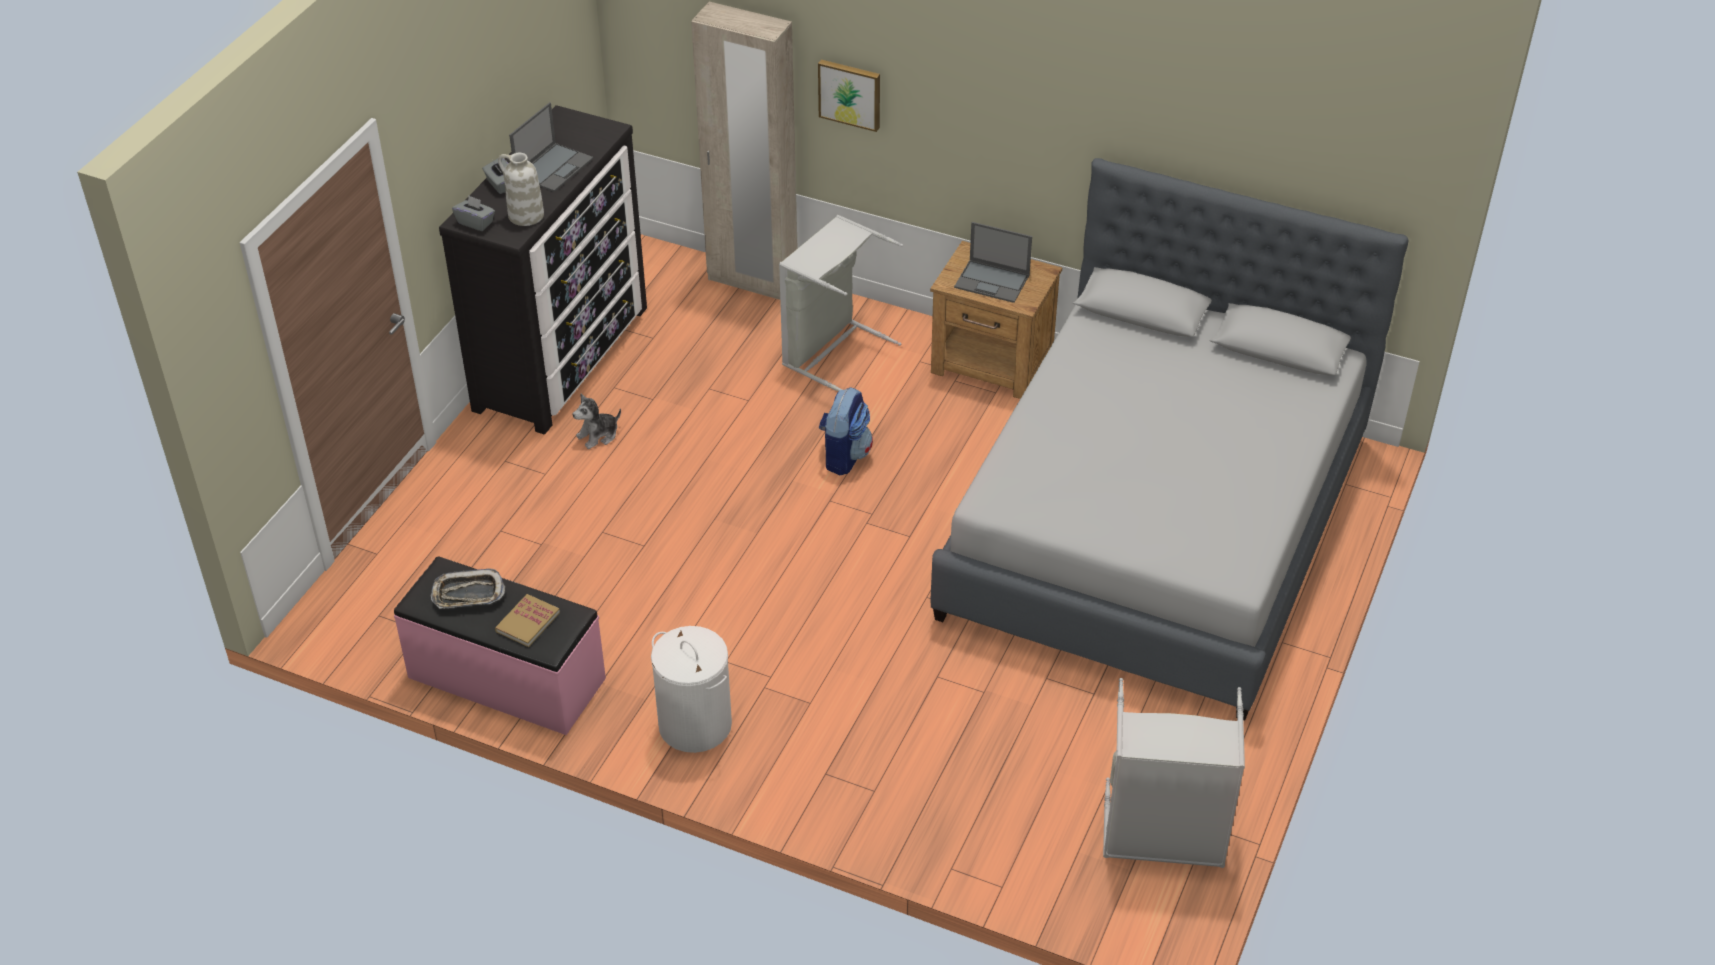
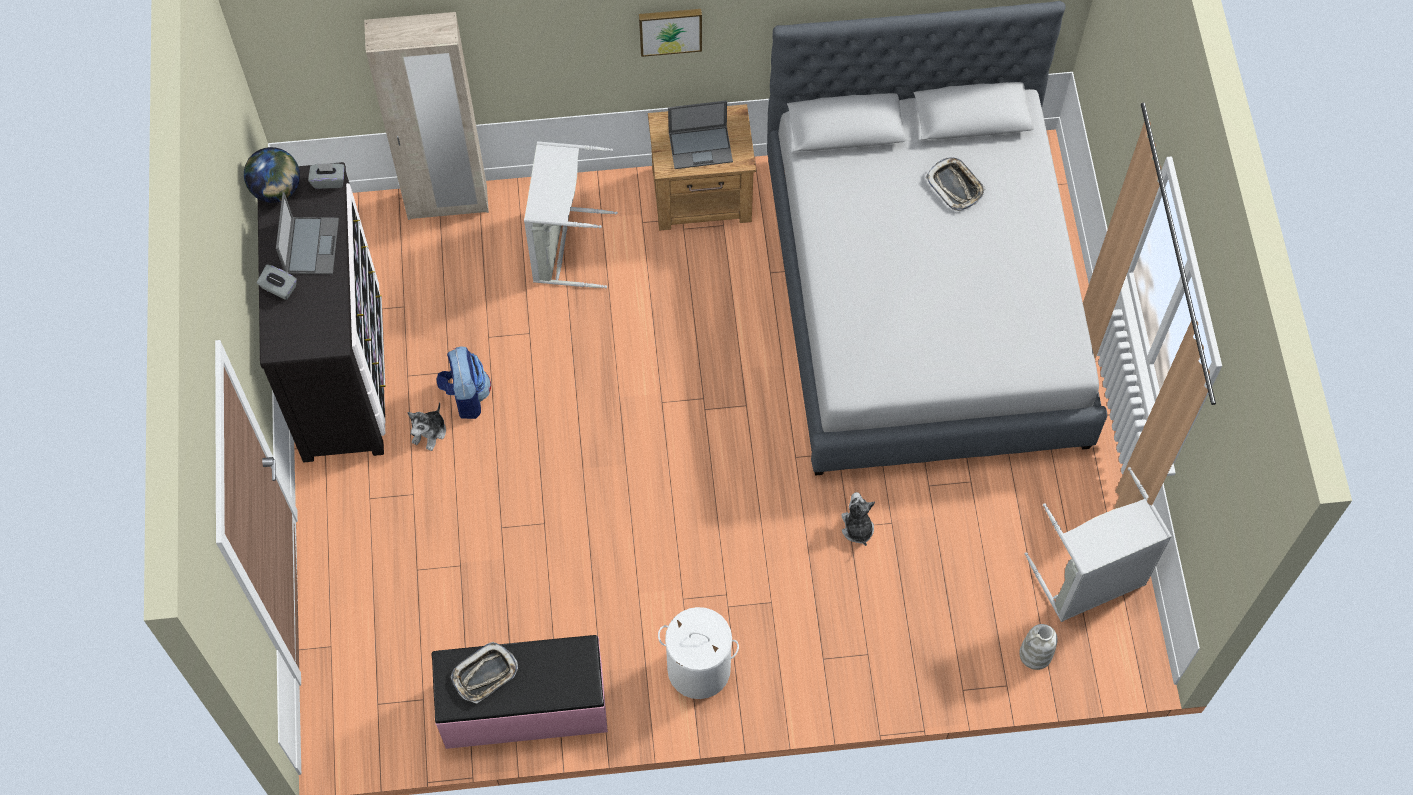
camera: 30 degrees left, 20 degrees up
(475, 222) = (289, 343): grey tissue box -> grey tissue box (329, 181)
(525, 215) = (327, 314): white vase -> white vase (1035, 655)
(527, 622) = (552, 675): book -> none
(559, 122) = (277, 189): none -> globe
(844, 455) = (644, 351): backpack -> backpack (466, 395)
(850, 93) = (521, 44): picture -> picture (670, 29)
(945, 680) = (857, 527): none -> plush toy
(1221, 393) = (955, 186): none -> tray

